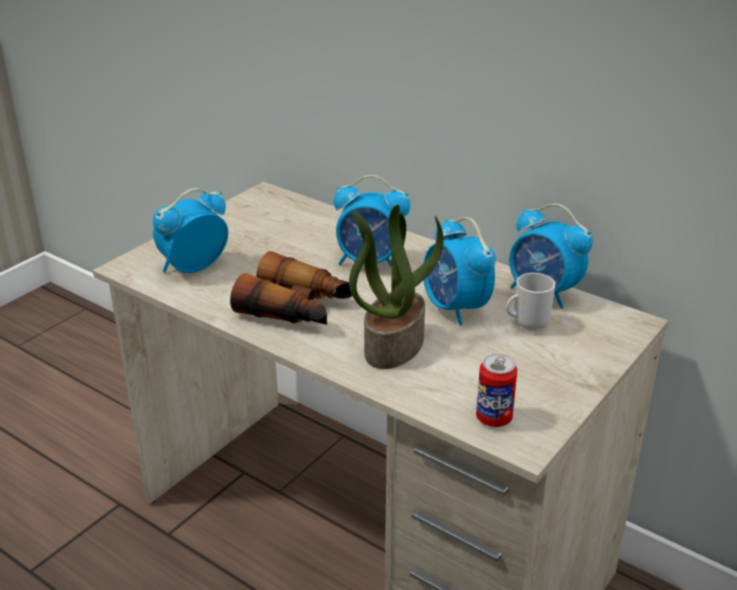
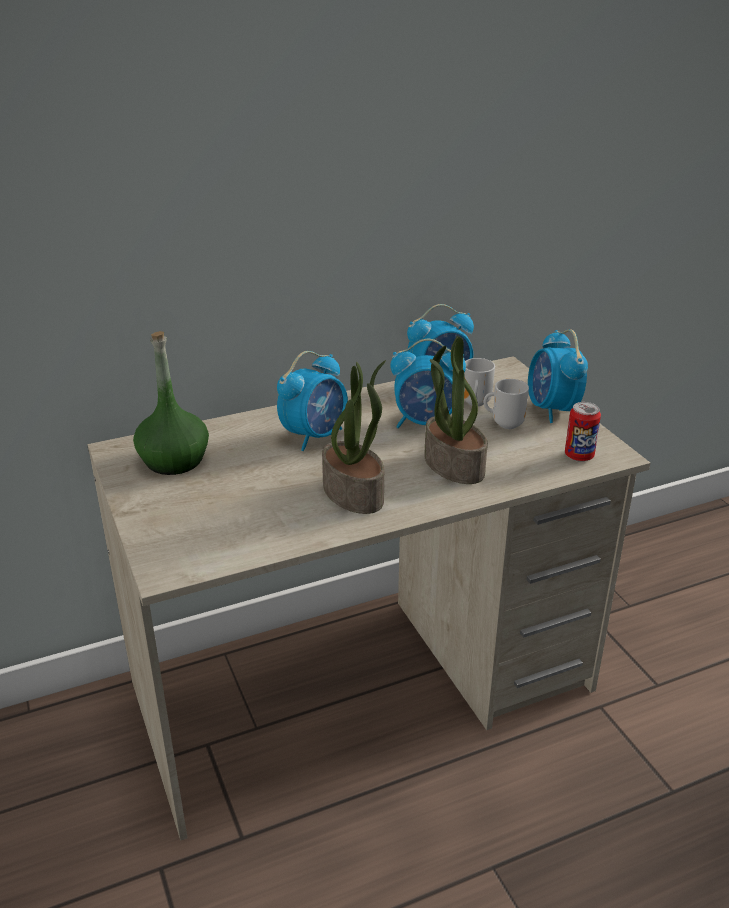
camera: 60 degrees left, 0 degrees up
(193, 267) = (216, 530): alarm clock -> alarm clock (552, 410)
(271, 218) = (173, 460): none -> green bottle
(297, 309) = (354, 493): binoculars -> potted plant
(508, 354) = (505, 423): none -> mug

